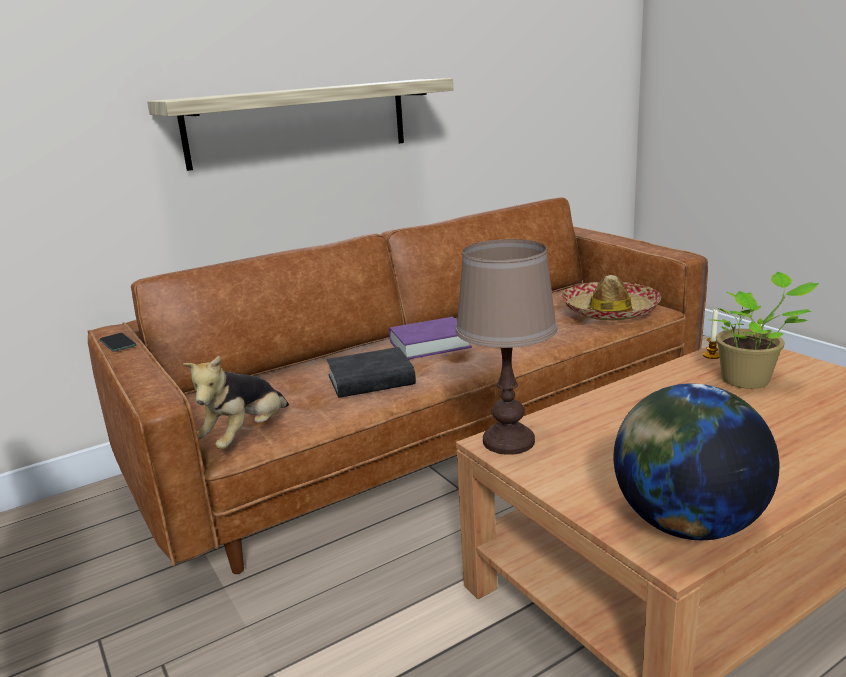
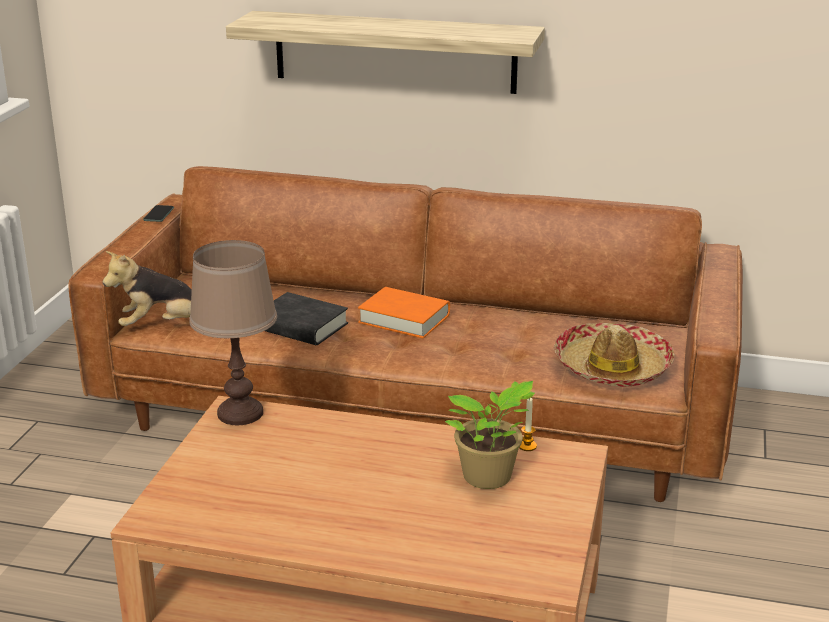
camera: 45 degrees right, 5 degrees up
(430, 344) = (404, 319): purple book -> orange book
(686, 524) = (193, 514): globe -> none

